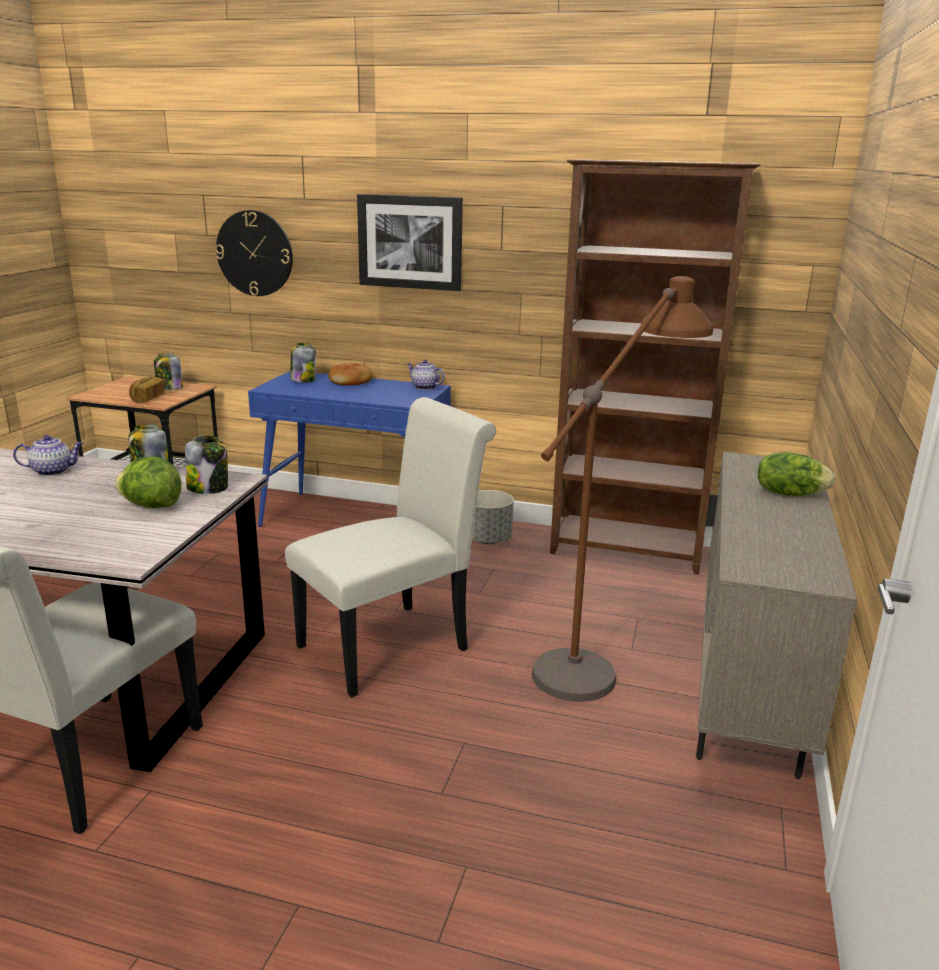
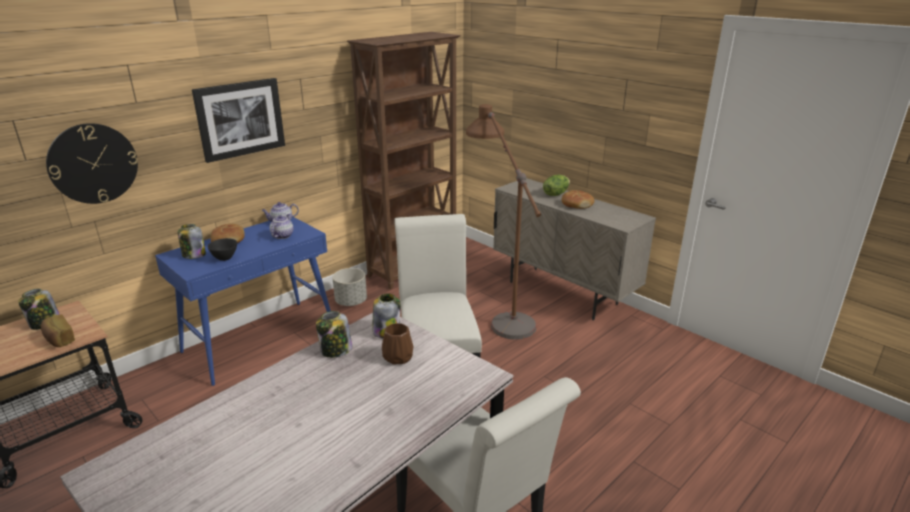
camera: 60 degrees left, 5 degrees up
(53, 471) = (271, 394): teapot -> teapot (282, 235)
(151, 506) = (399, 357): lettuce -> brown vase
(308, 390) = (225, 258): none -> black bowl
(773, 516) = (576, 204): none -> bread

